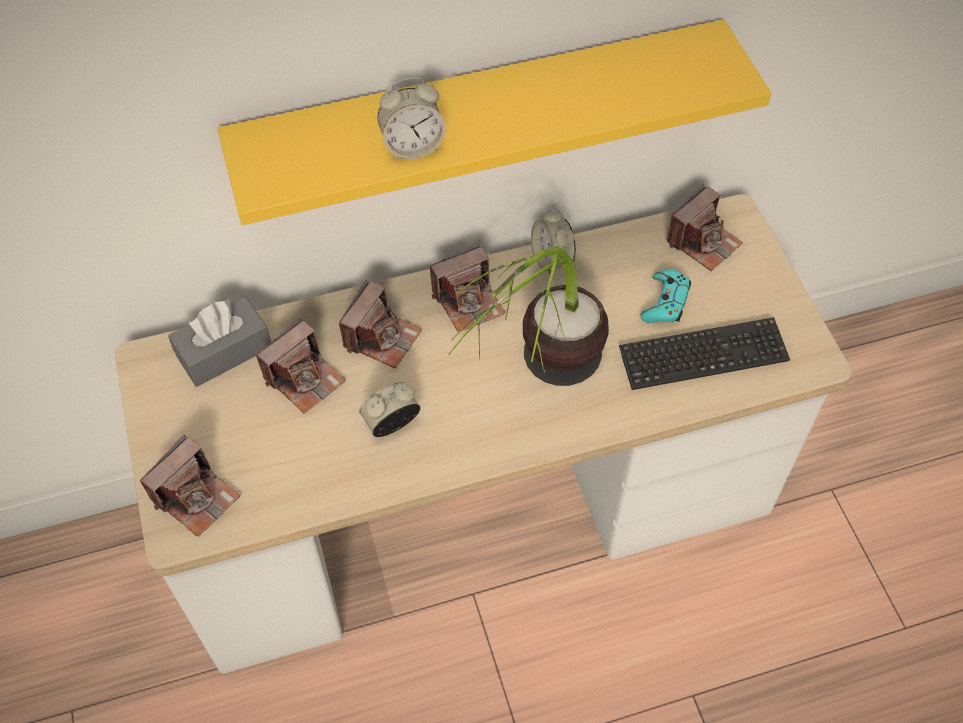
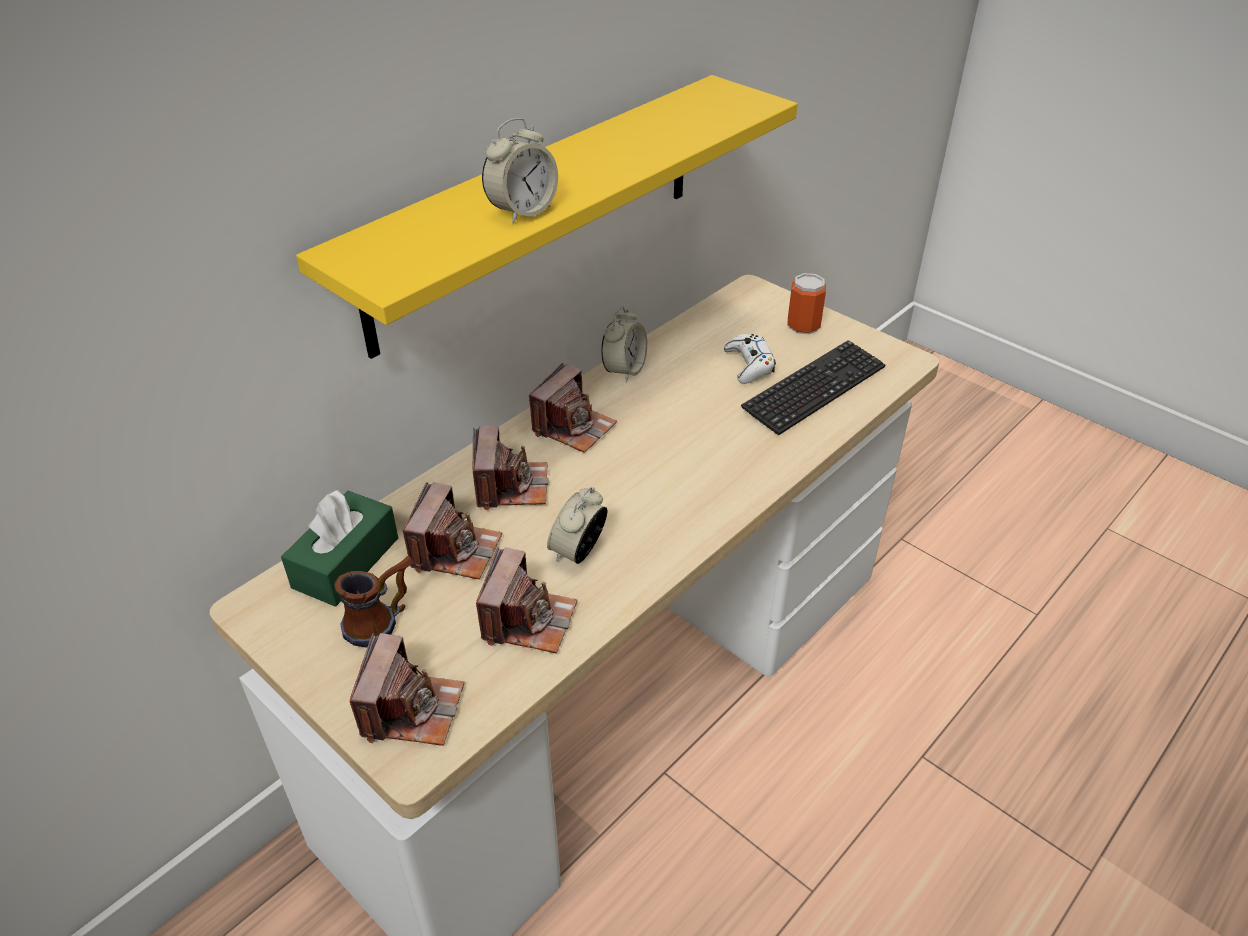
camera: 30 degrees left, 15 degrees down
(220, 414) = (382, 620): none -> mug
(224, 351) = (346, 562): grey tissue box -> green tissue box
(538, 388) = (694, 466): potted plant -> none
(551, 260) = (624, 370): alarm clock -> alarm clock turned 105 degrees counterclockwise
(665, 302) = (749, 365): turquoise game controller -> white game controller
(703, 242) = (742, 315): camera -> camera (528, 620)
(750, 279) = (803, 326): none -> can

